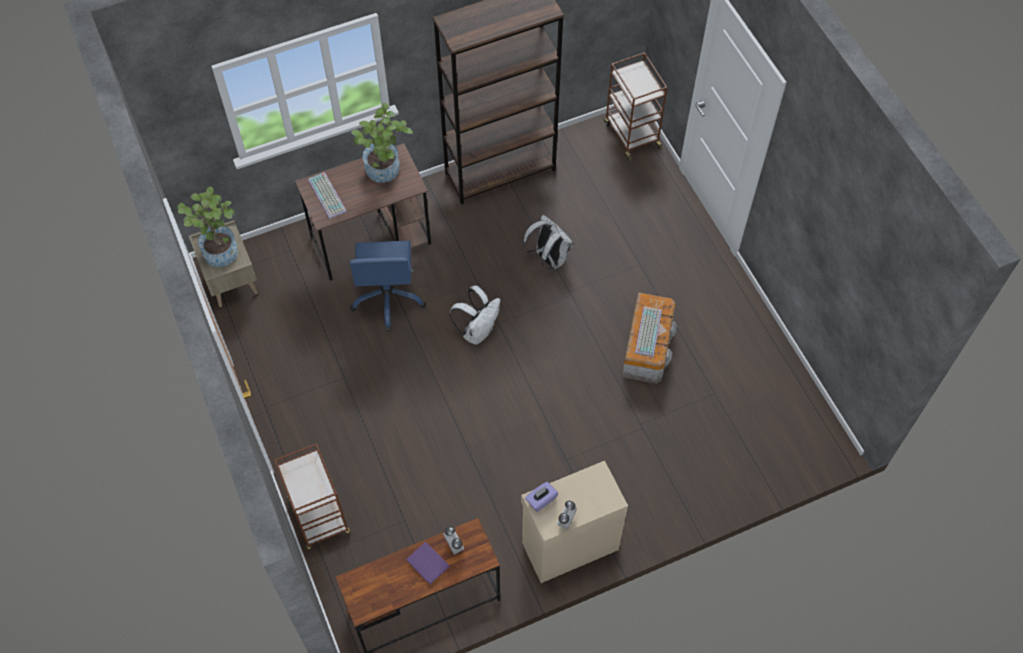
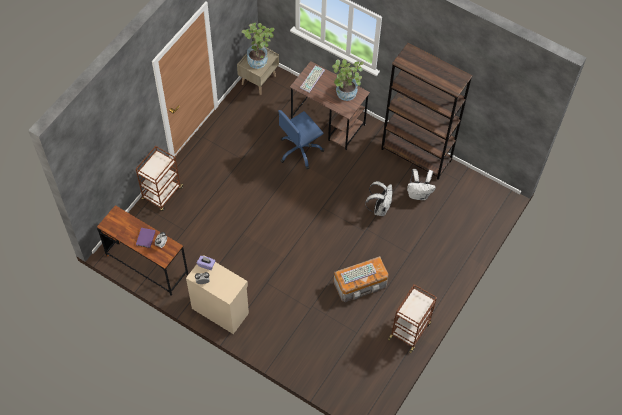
camera: 55 degrees right, 0 degrees up
(478, 331) = (311, 201): white backpack -> white backpack (418, 194)
(631, 135) = (492, 203): brown cart -> brown cart (409, 330)

